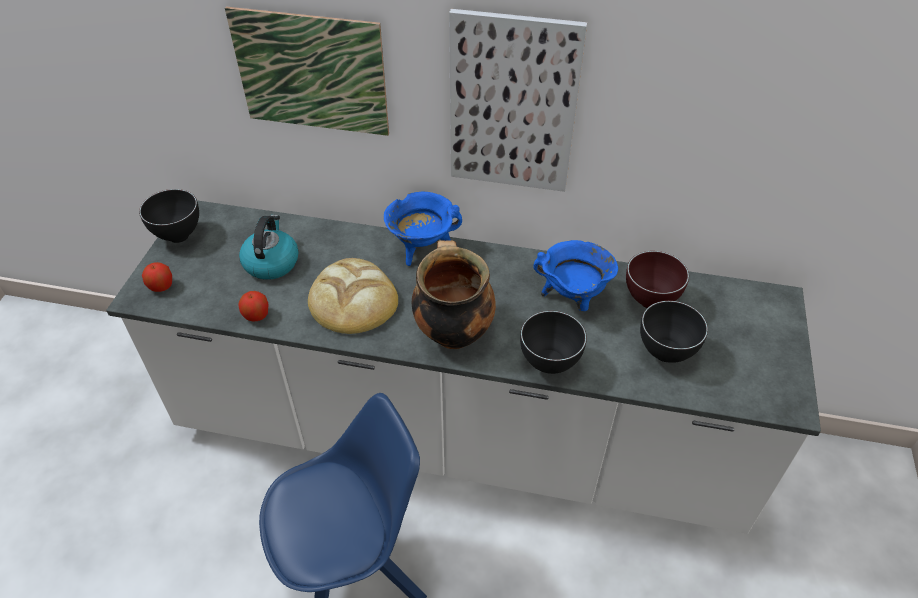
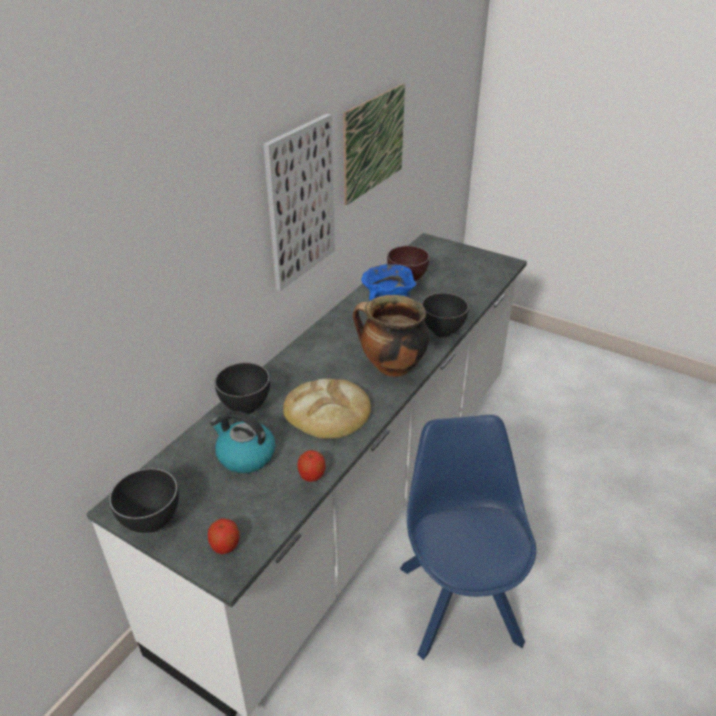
camera: 70 degrees left, 10 degrees down
(311, 73) = (181, 266): picture -> picture (374, 143)
(422, 249) = (291, 363): blue cooking pot -> none
(663, 353) = (452, 289): black bowl -> black bowl (245, 409)

